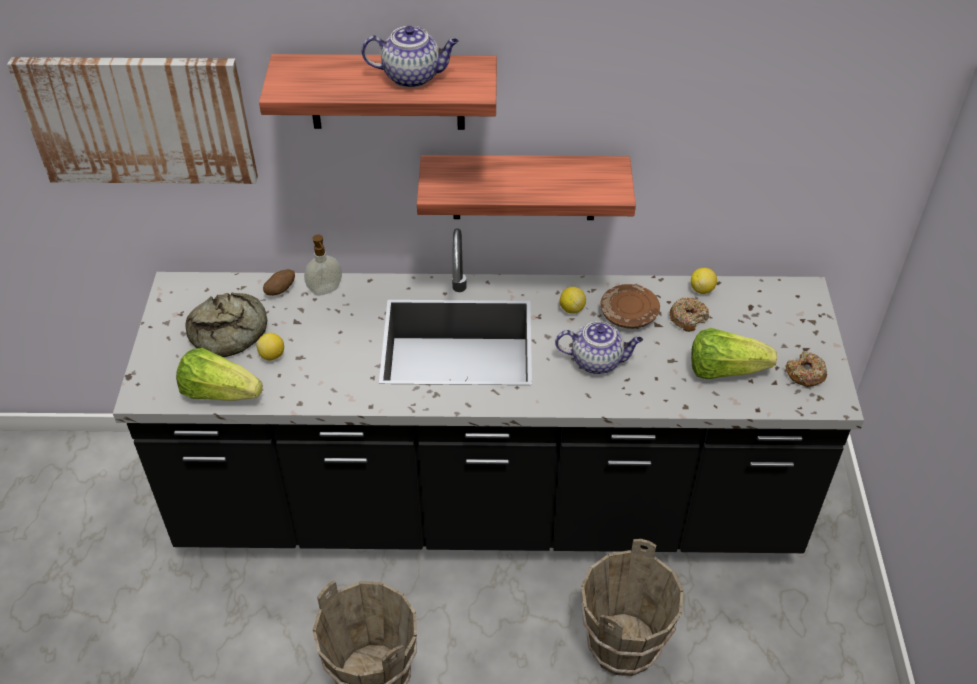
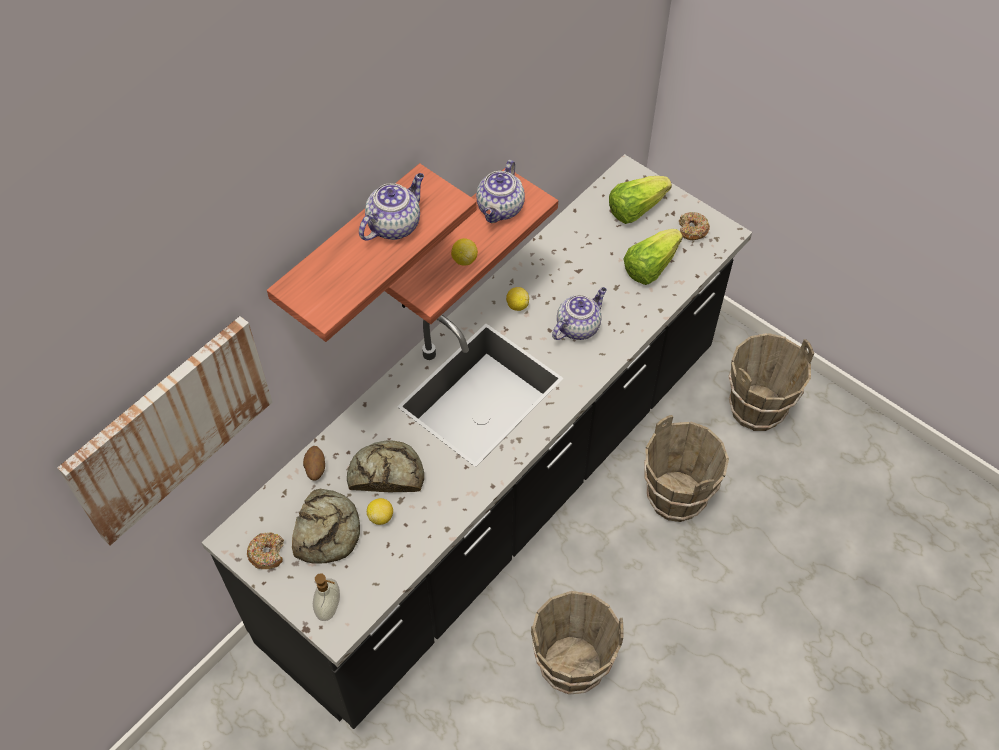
camera: 50 degrees left, 10 degrees up
(219, 392) = (385, 575): lettuce -> lettuce (635, 209)
(317, 333) = (386, 473): none -> bread
(326, 290) = (346, 439): soap dispenser -> soap dispenser (330, 608)
(578, 178) = (500, 209): none -> teapot
(628, 314) = (554, 278): brown plate -> none
(688, 318) = (589, 250): donut -> donut (267, 553)
(702, 289) = (572, 223): lemon -> lemon (464, 259)
(792, 649) = (756, 408): none -> brown bucket

